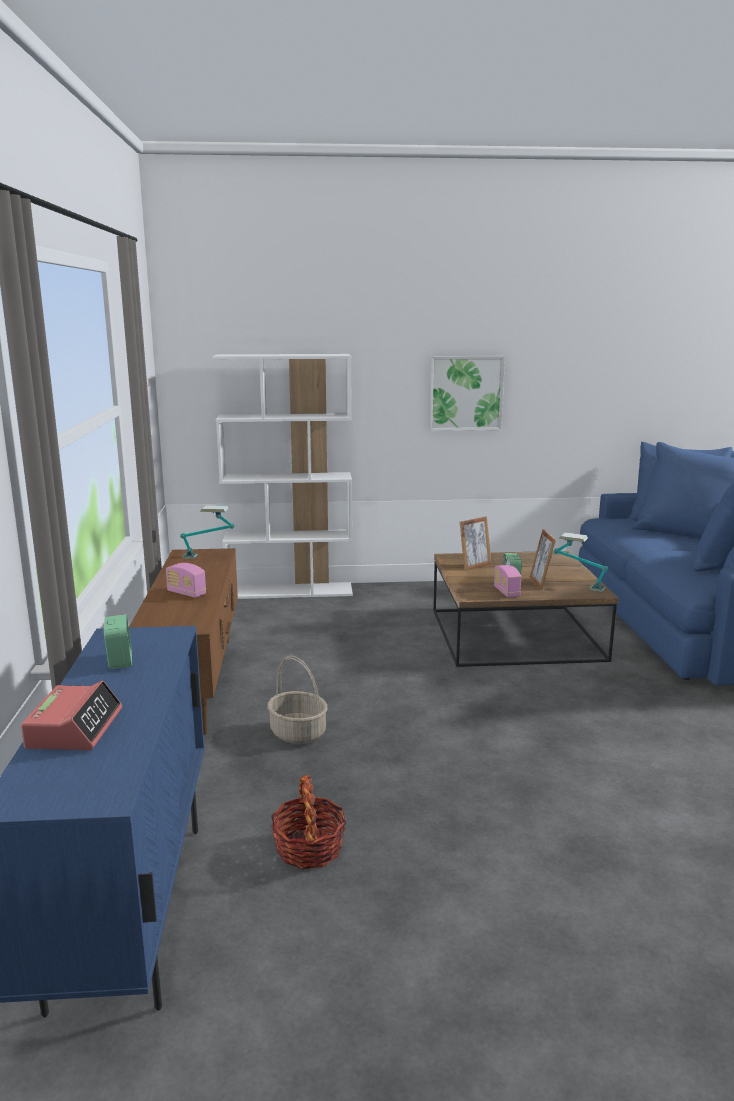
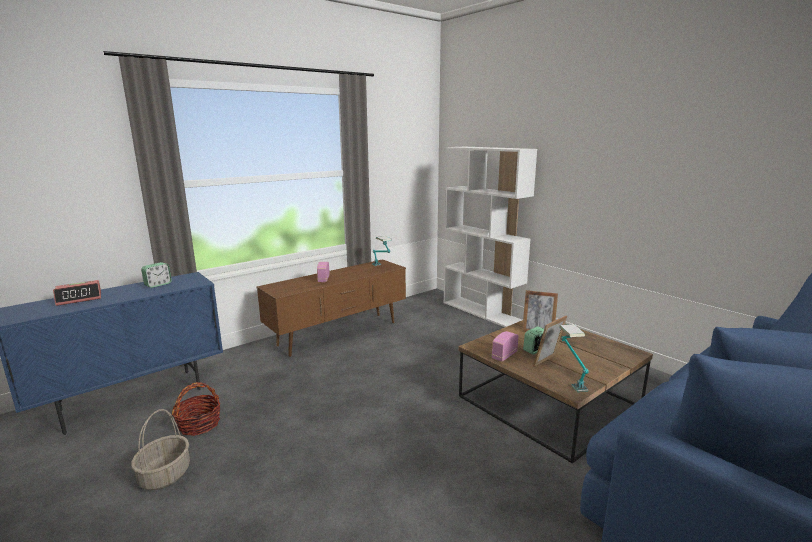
camera: 55 degrees right, 0 degrees up
(298, 733) = (314, 378): basket -> basket (165, 476)
(465, 393) = (625, 188): picture -> none

